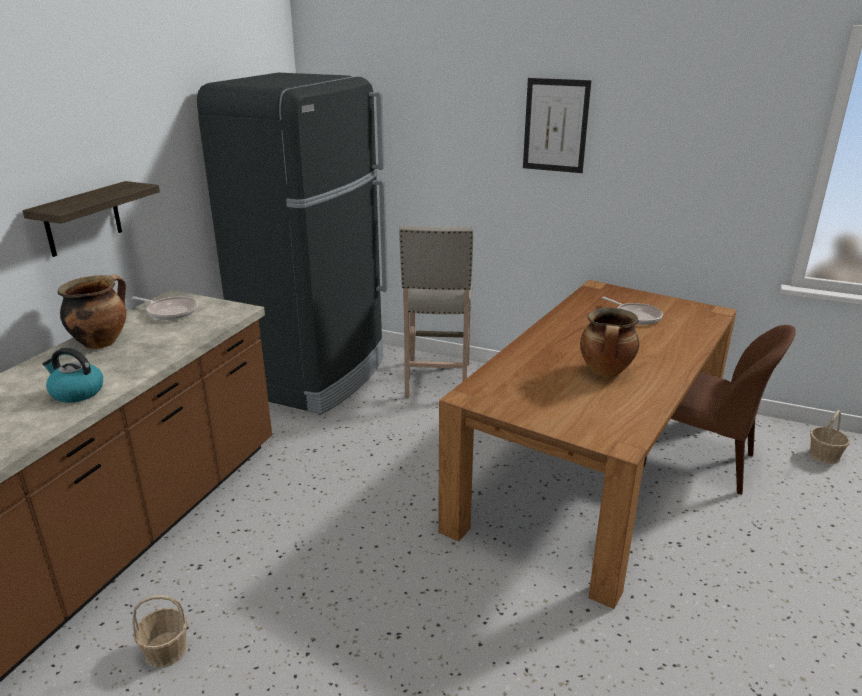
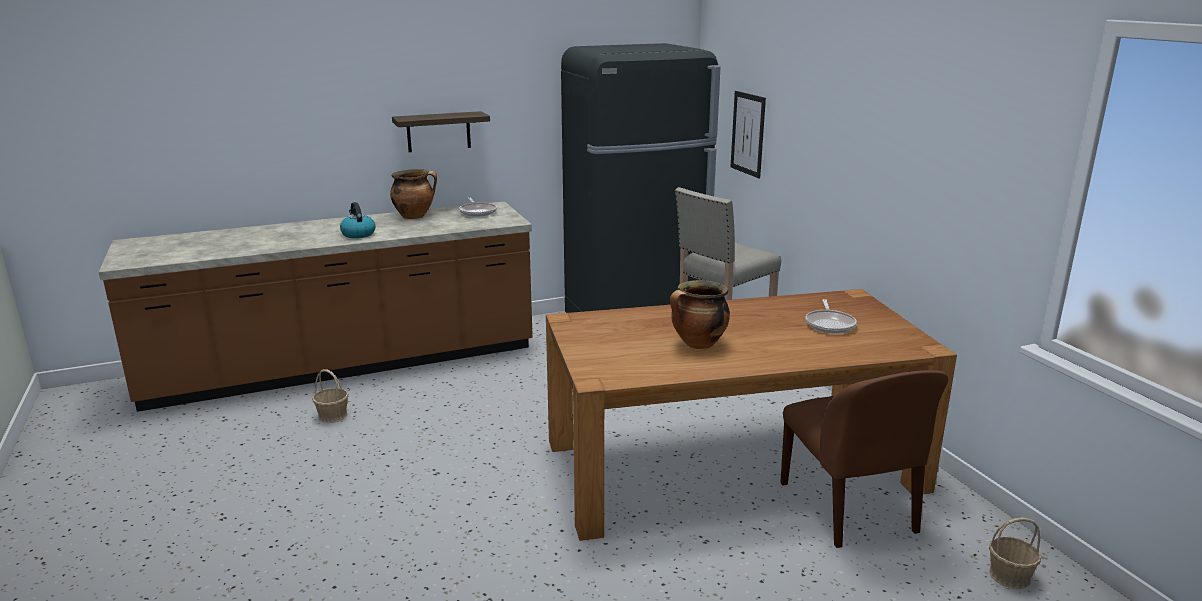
camera: 45 degrees right, 5 degrees down
(555, 125) = (851, 114): picture -> picture (748, 134)

